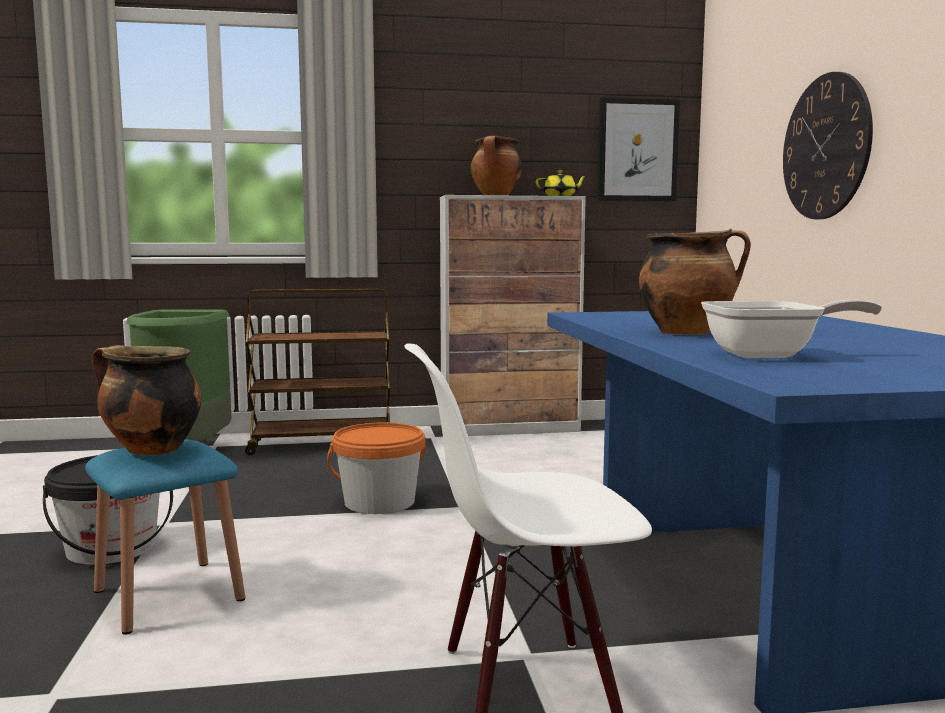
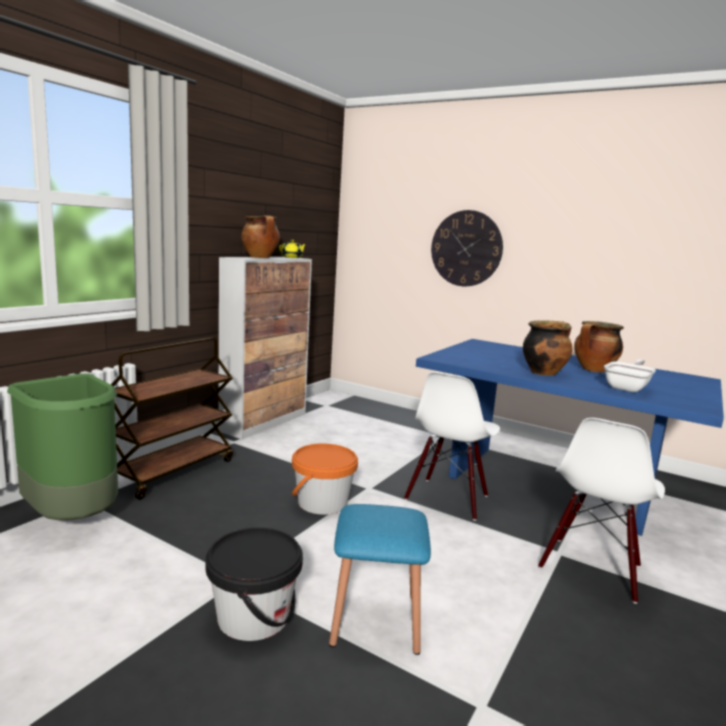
camera: 50 degrees left, 5 degrees up
(150, 450) = (385, 522): cooking pot -> cooking pot (594, 370)
(534, 547) = (447, 498): none -> white chair
(637, 150) = (315, 224): picture -> none

